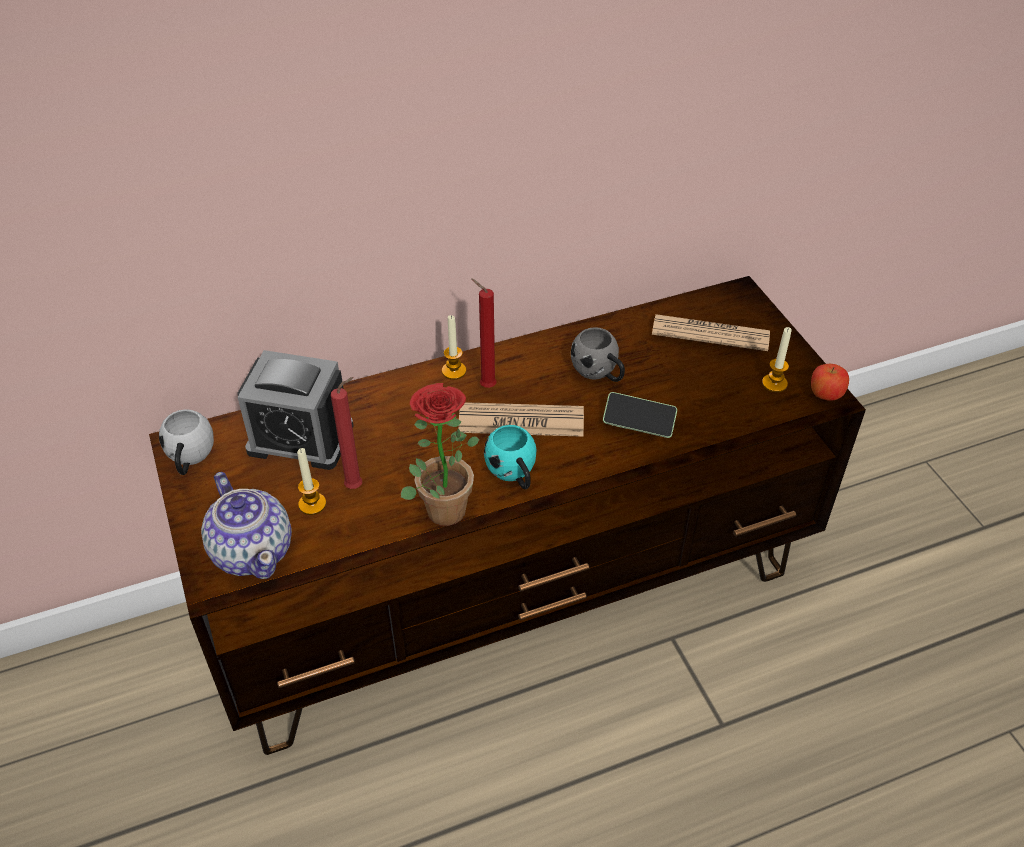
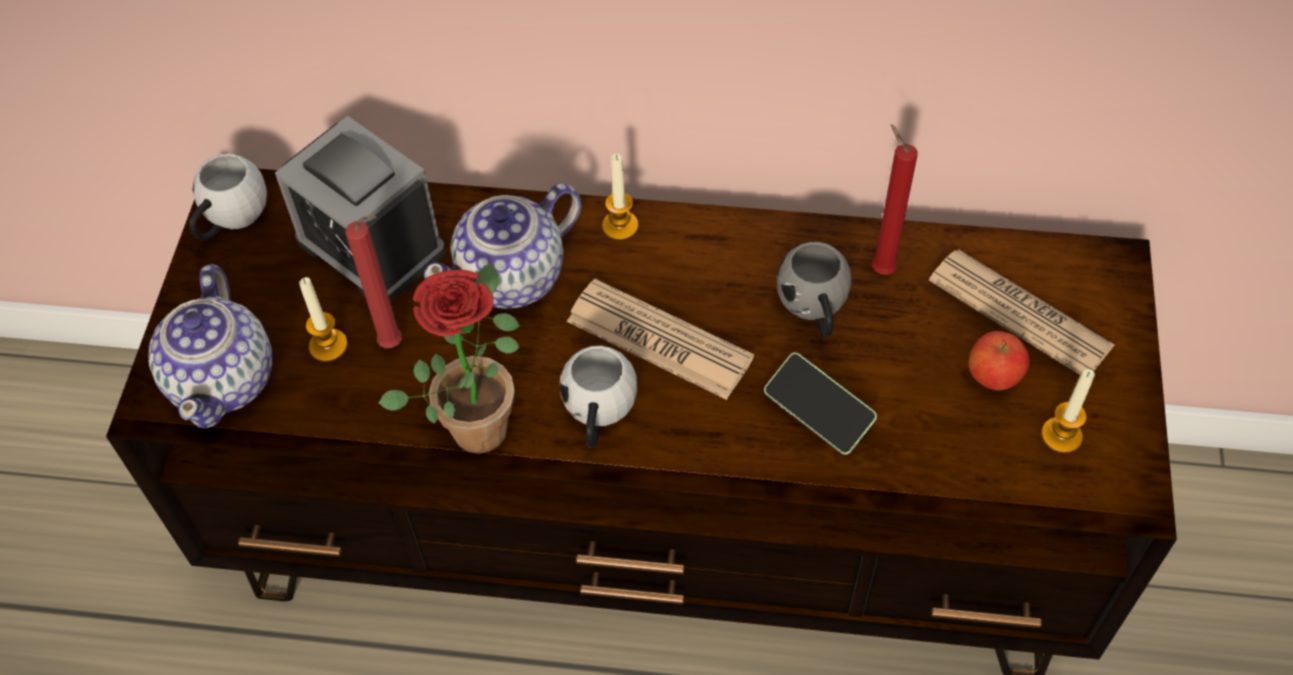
camera: 30 degrees right, 10 degrees up
(407, 422) = (513, 277): none -> teapot
(485, 386) = (646, 266): red candle -> red candle (880, 268)
(514, 474) = (598, 416): turquoise mug -> white mug
(825, 395) = (1127, 489): apple -> apple (993, 376)

